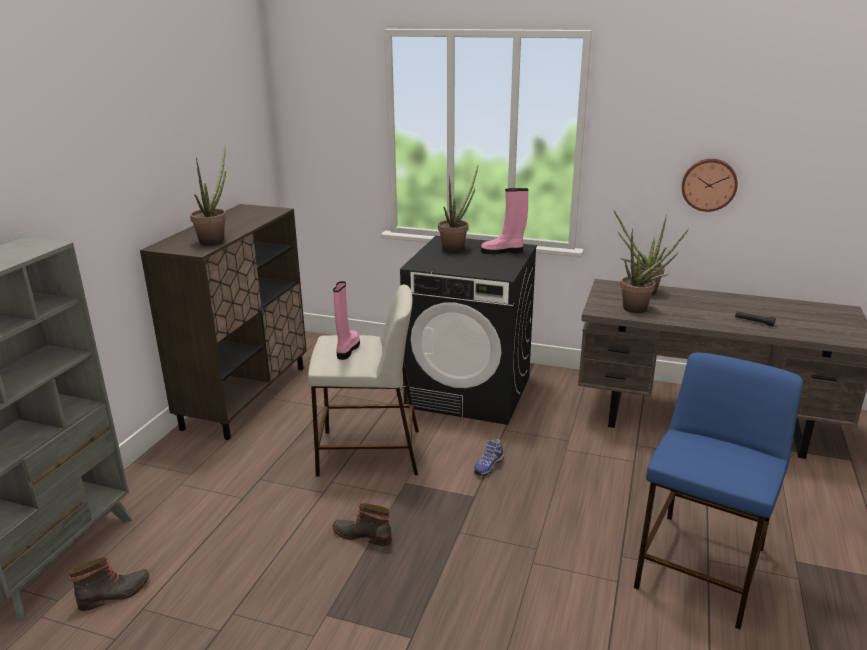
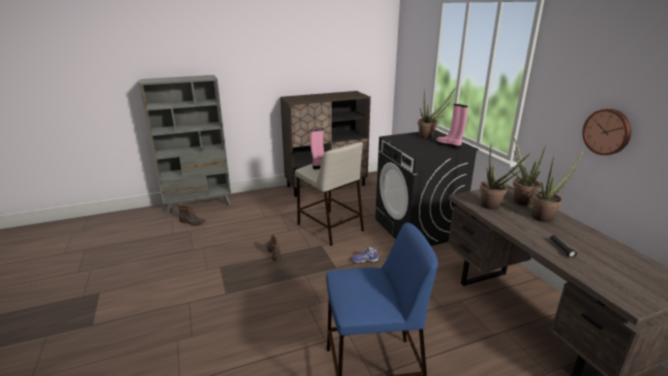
camera: 50 degrees right, 0 degrees up
(215, 240) = (309, 99): potted plant -> potted plant (545, 217)

